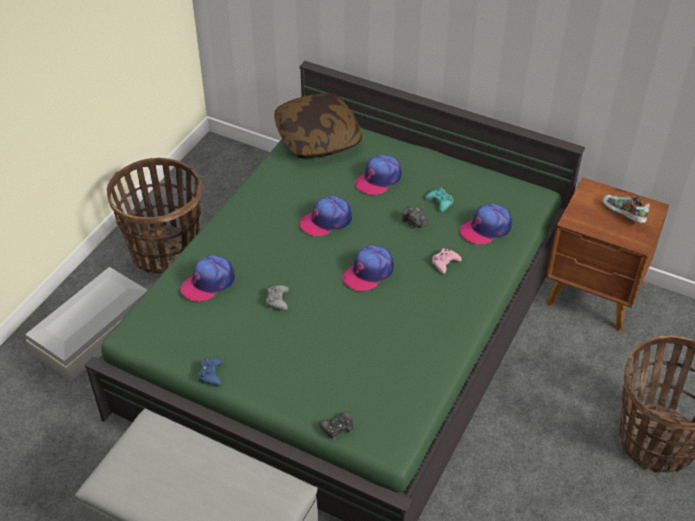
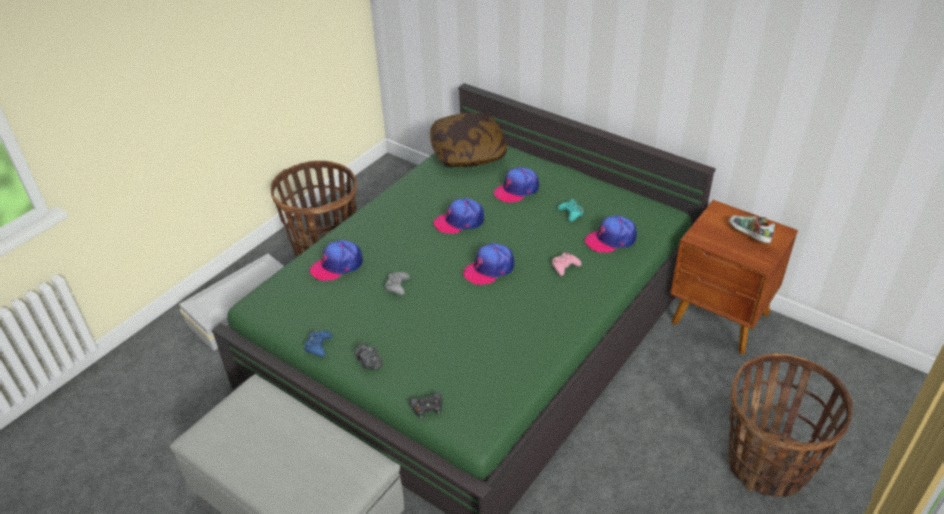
camera: 10 degrees right, 5 degrees down
(414, 223) = (542, 229): camera -> camera (369, 363)

